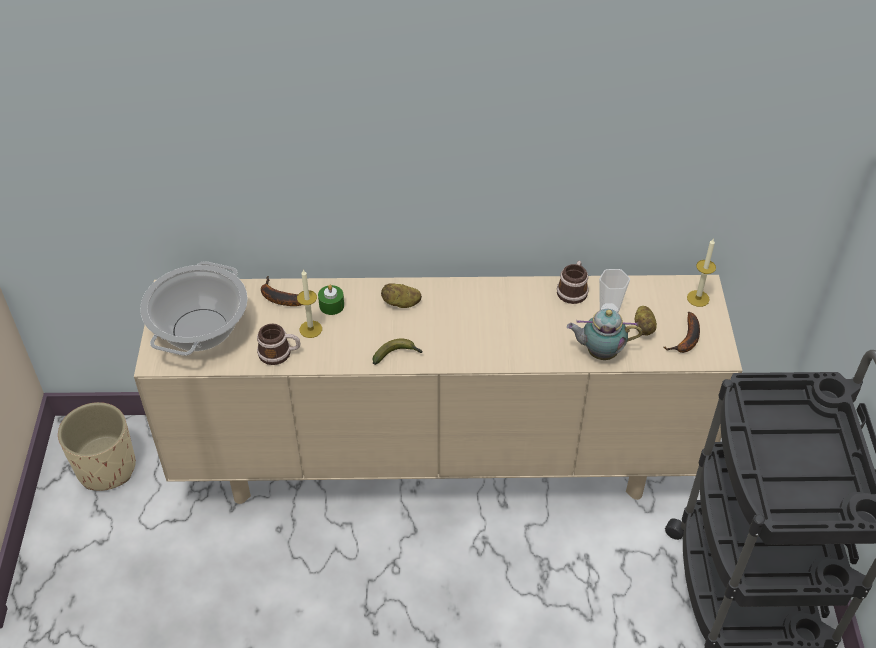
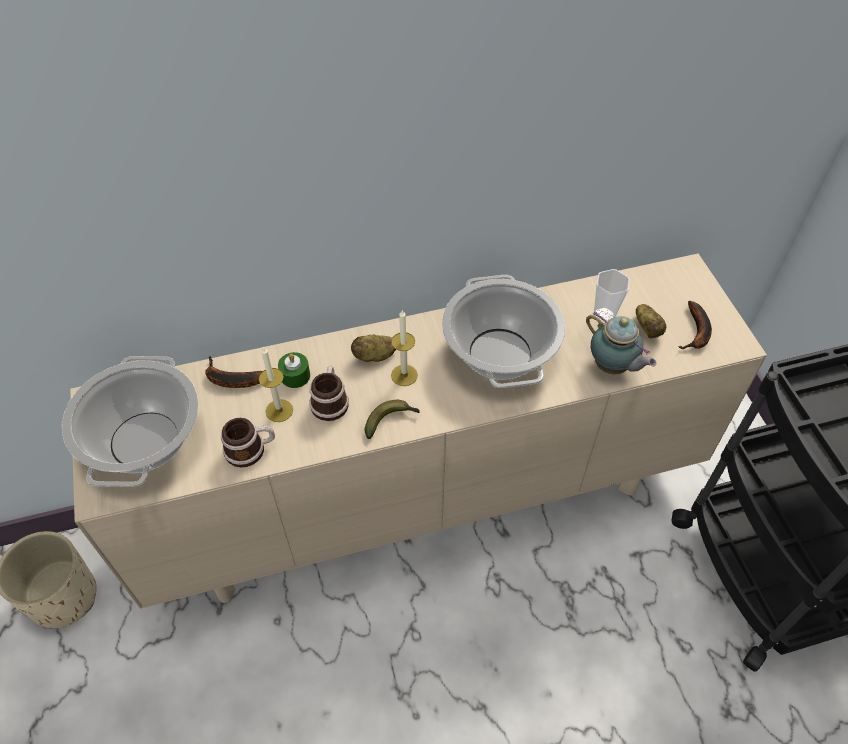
camera: 15 degrees left, 5 degrees up
(506, 322) = (499, 353): none -> cooking pot
(573, 290) = (557, 301): mug -> mug (330, 401)
(599, 352) = (612, 367): teapot -> teapot turned 120 degrees counterclockwise
(698, 298) = (689, 283): candle -> candle (404, 375)

